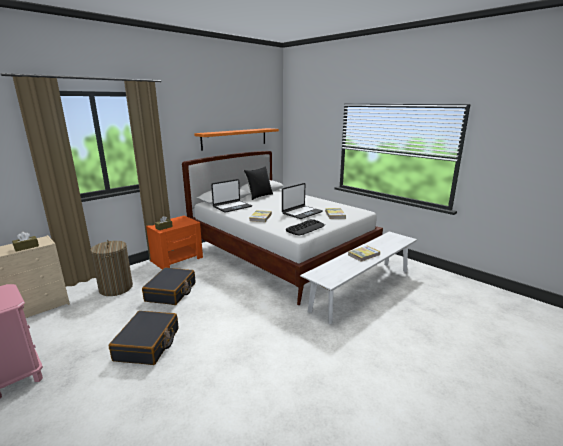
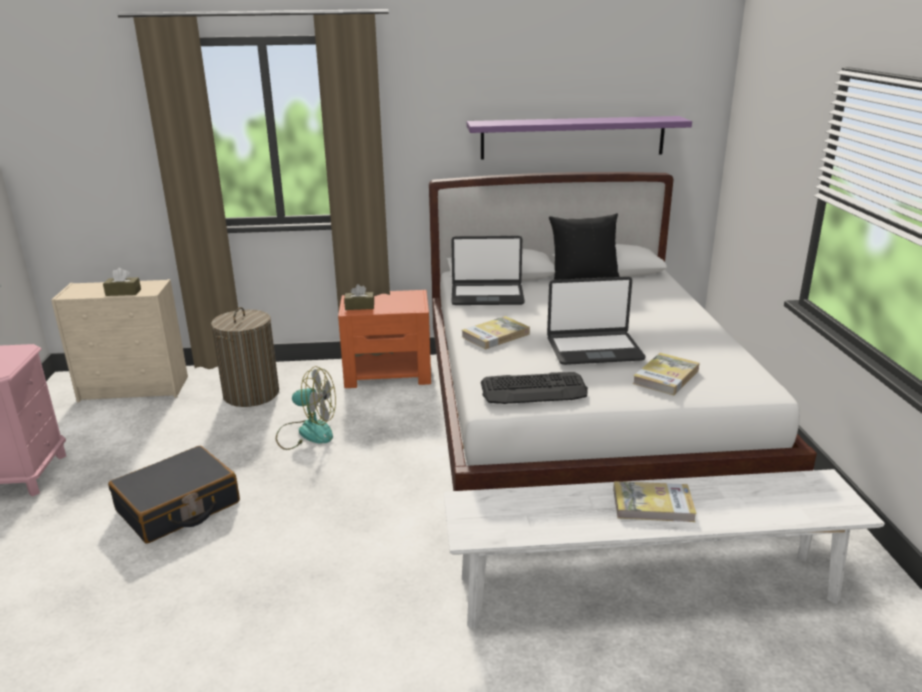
camera: 40 degrees right, 5 degrees up
(171, 292) = (307, 432): black suitcase -> fan
(235, 138) = (573, 137): orange shelf -> purple shelf

